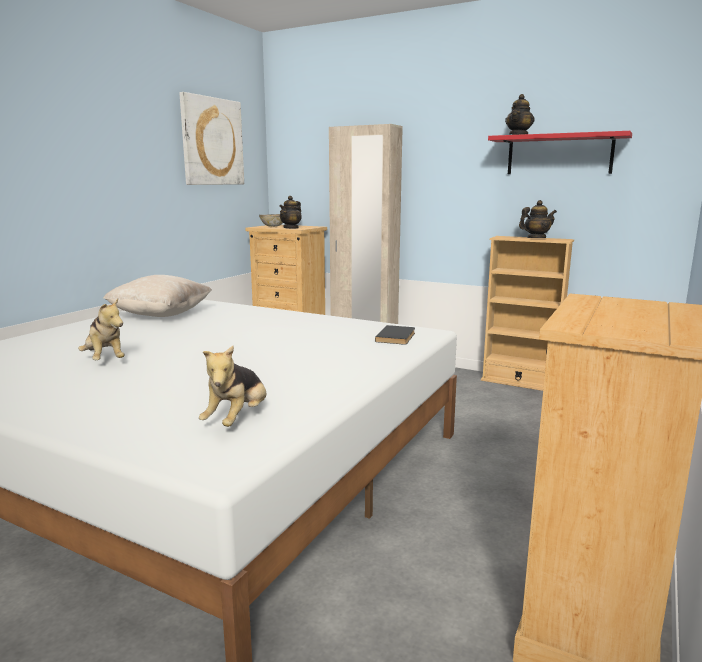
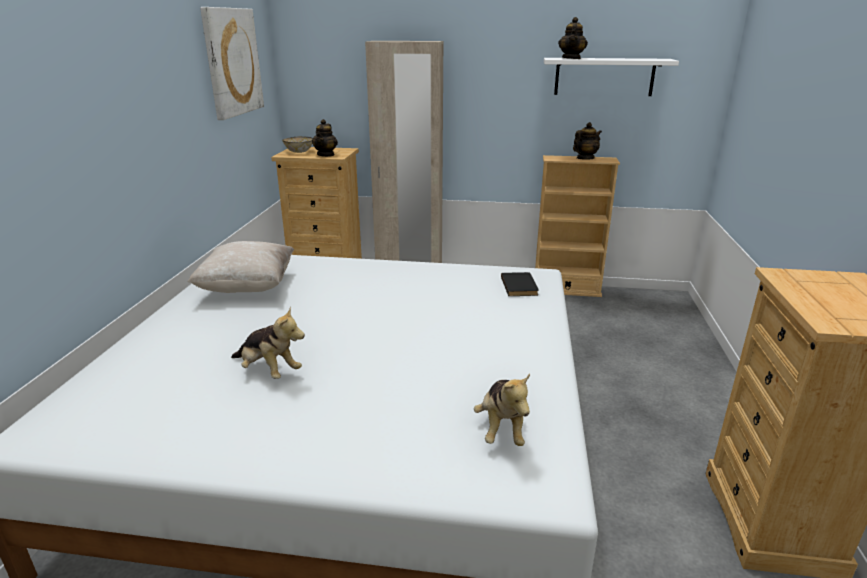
camera: 20 degrees left, 10 degrees up
(559, 155) = (604, 77): red shelf -> white shelf

